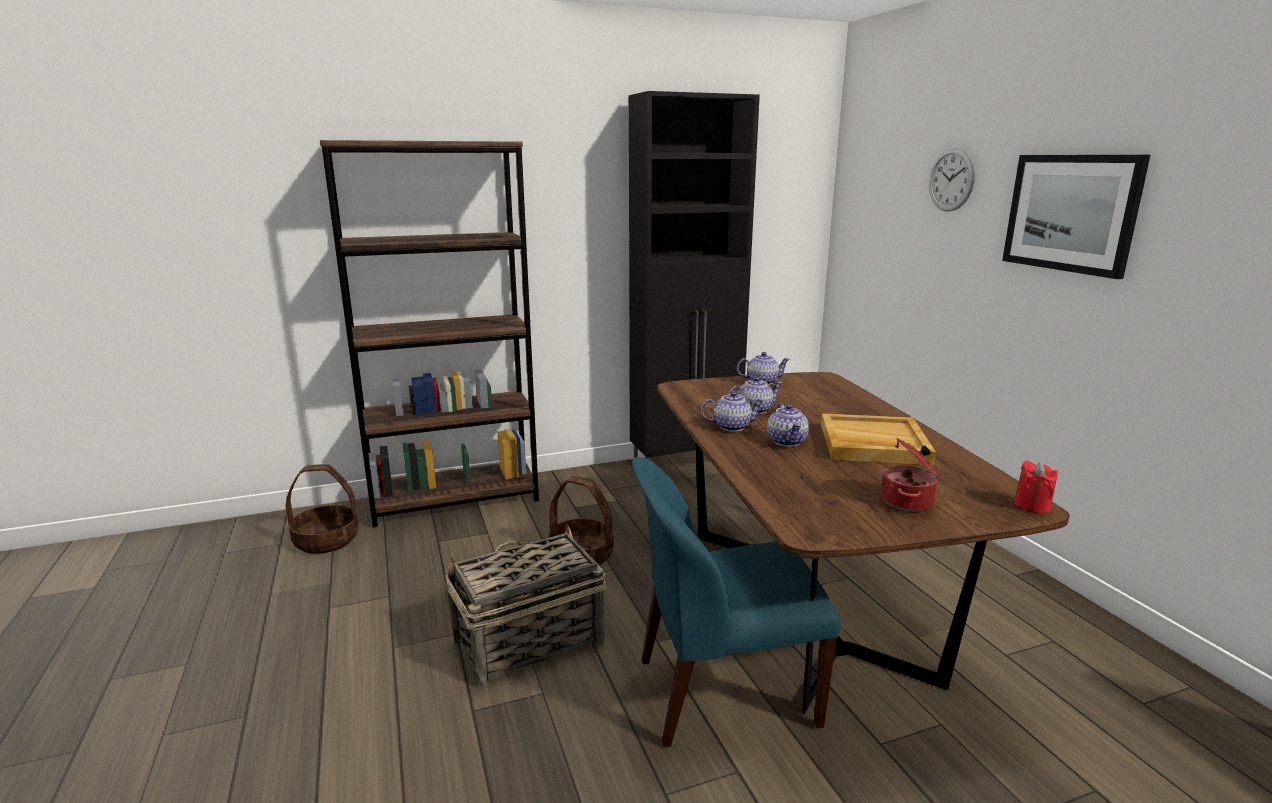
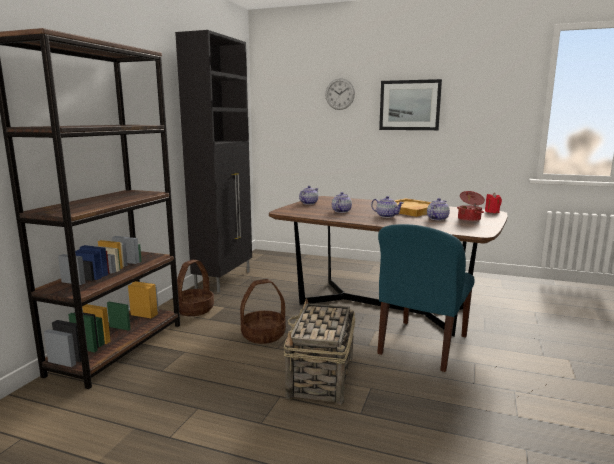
camera: 50 degrees left, 5 degrees down
(327, 540) = (65, 414): basket -> basket (194, 309)
(731, 426) = (353, 217): teapot -> teapot (437, 219)

